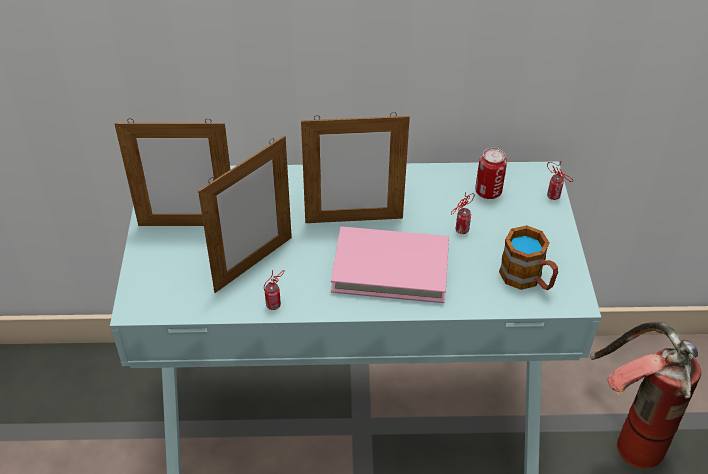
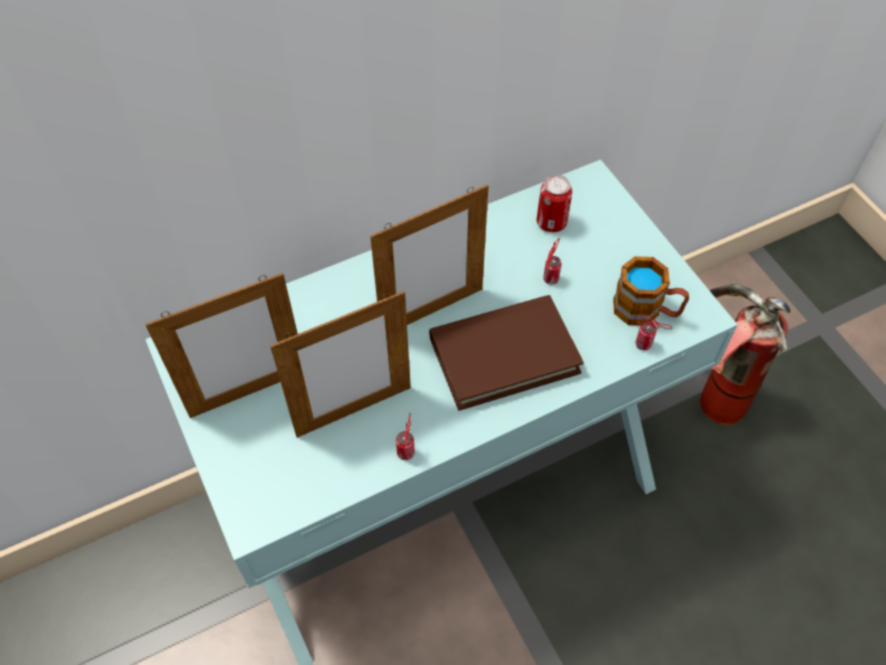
camera: 25 degrees left, 10 degrees up
(253, 264) = (354, 411): picture frame -> picture frame turned 45 degrees clockwise
(390, 268) = (504, 355): pink book -> brown book
(555, 197) = (620, 203): can -> can (645, 345)

